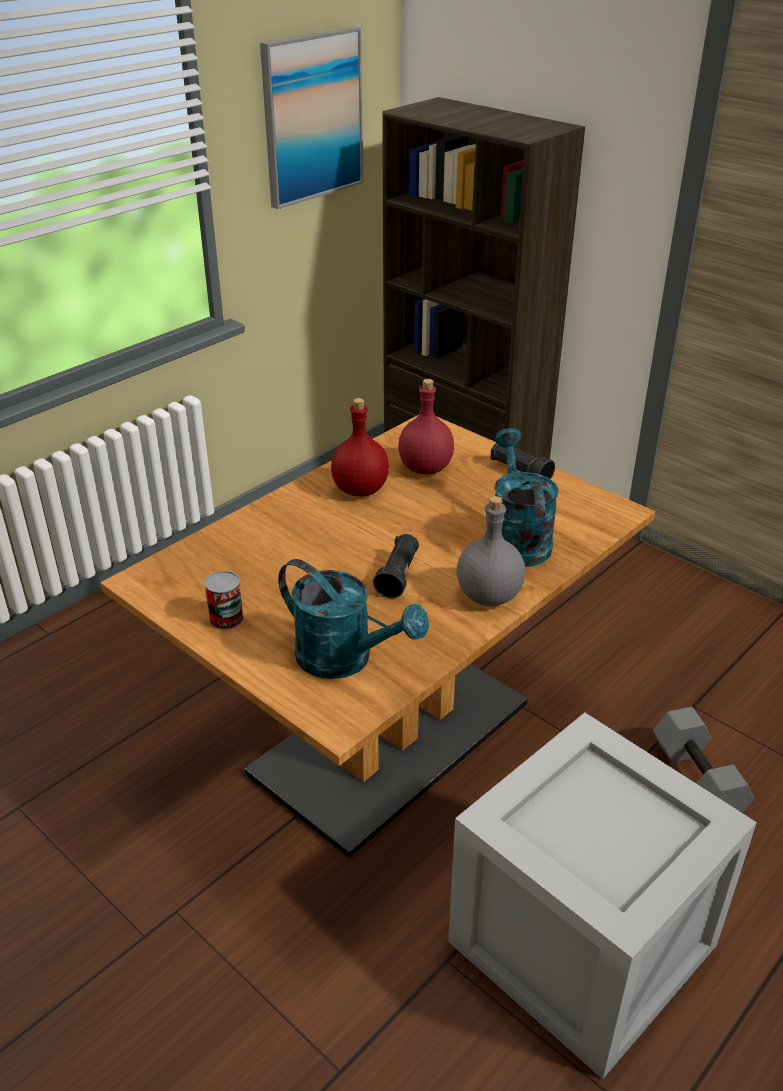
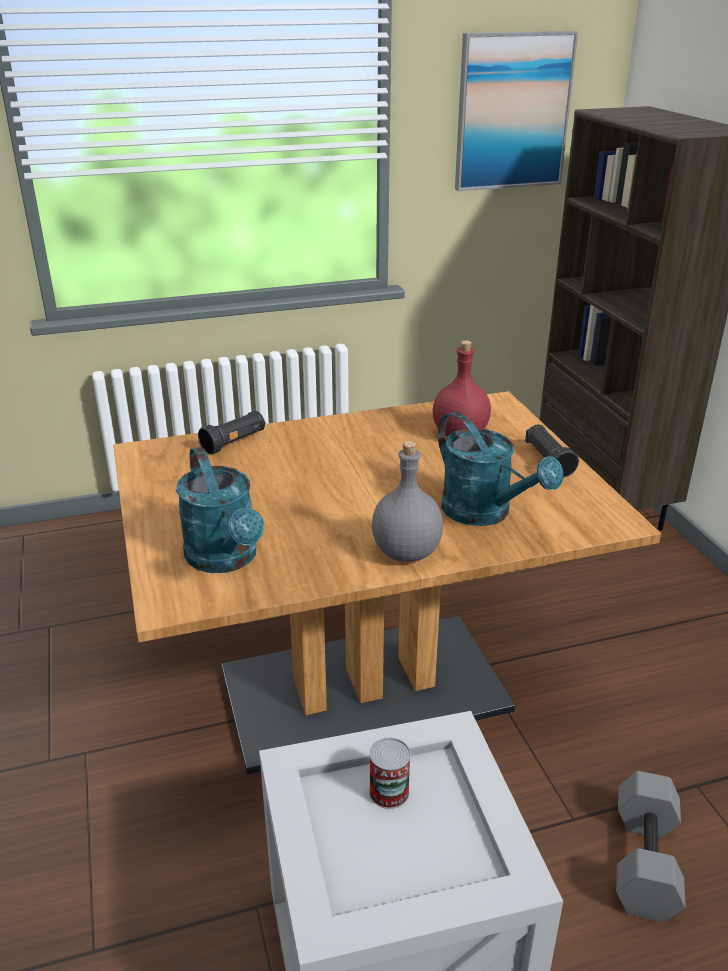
camera: 30 degrees right, 5 degrees down
(226, 618) = (170, 497): can -> can (389, 792)
(361, 489) = (384, 435): red bottle -> none
(398, 576) = (342, 510): black flashlight -> black flashlight (234, 442)
(516, 538) = (485, 513): turquoise watering can -> turquoise watering can turned 120 degrees clockwise

